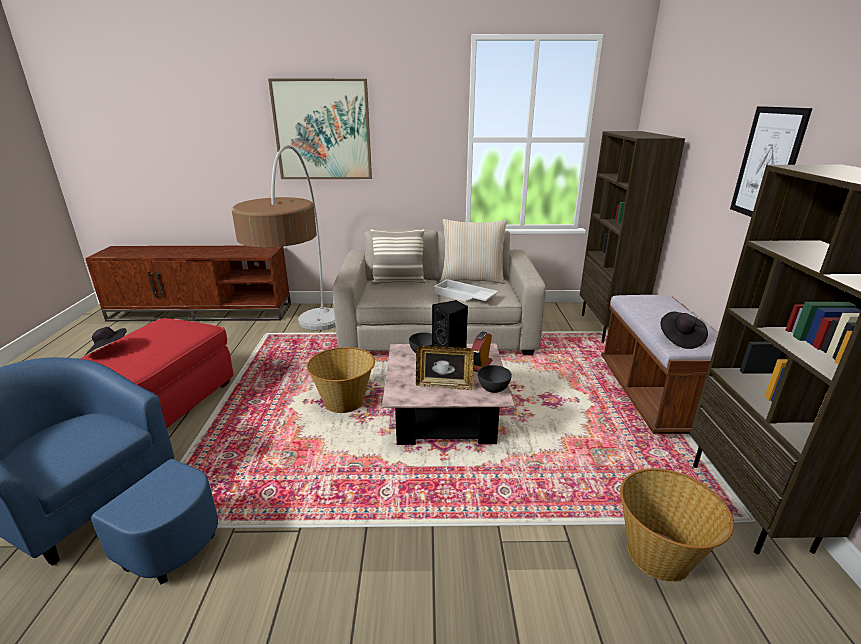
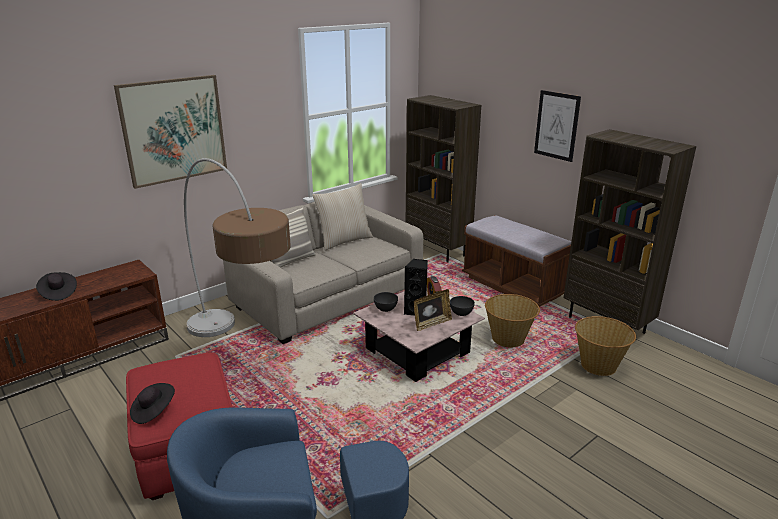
camera: 40 degrees left, 0 degrees up
(344, 402) = (339, 375): basket -> basket (508, 339)
(464, 296) = (363, 256): white tray -> none
(680, 339) = (537, 242): black hat -> black hat (58, 293)

